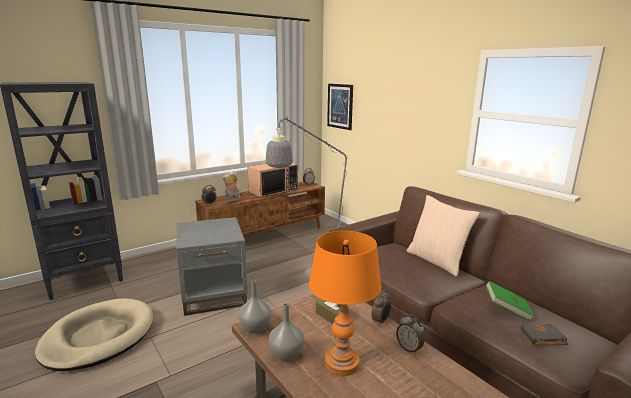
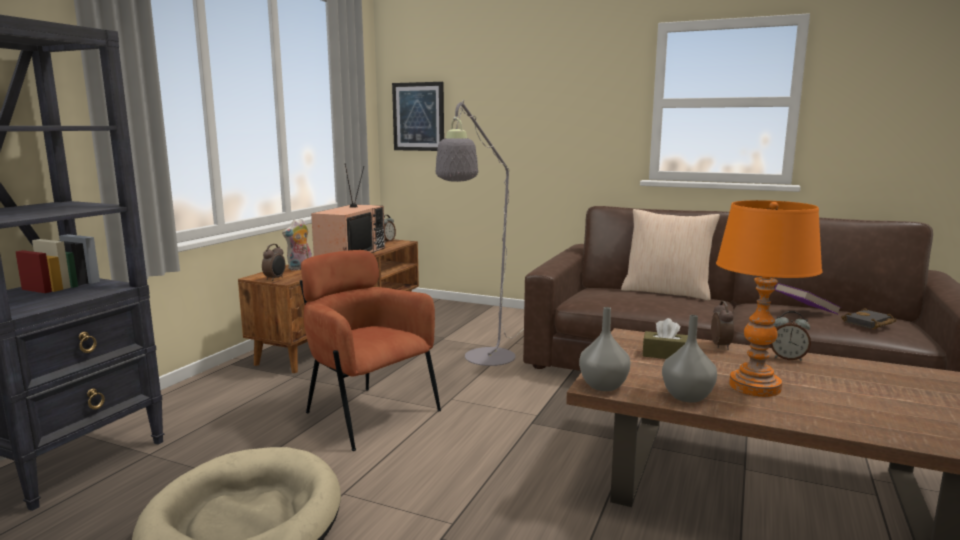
camera: 30 degrees left, 5 degrees down
(214, 293) = (367, 414): grey side table -> brown armchair
(507, 309) = (805, 311): green book -> purple book

